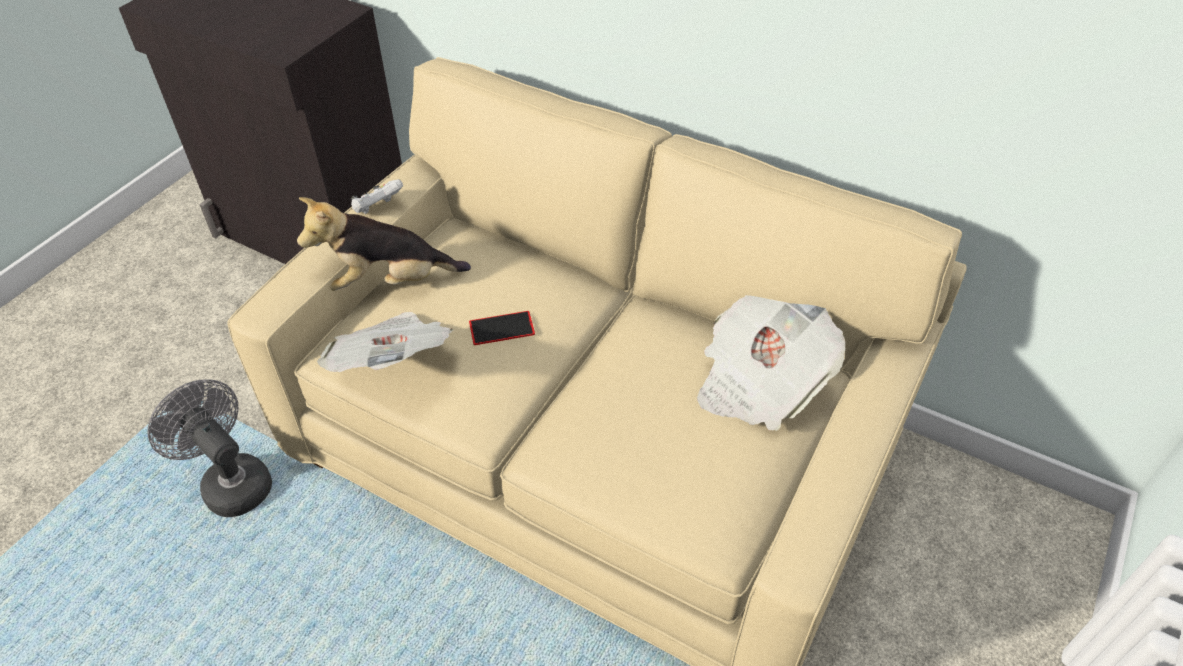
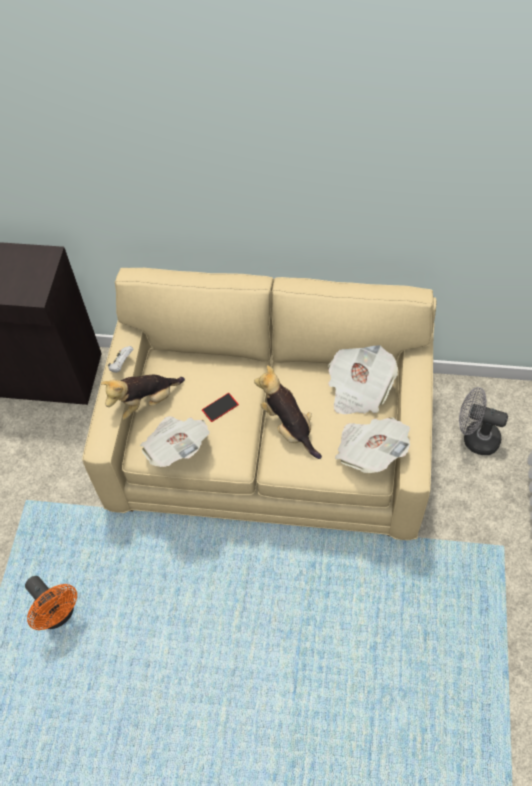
camera: 20 degrees left, 10 degrees up
(110, 583) = (58, 614): none -> orange fan
(231, 482) = (87, 538): grey fan -> grey fan (475, 438)
(601, 400) = (289, 427): none -> plush toy
(730, 495) = (369, 451): none -> newspaper

